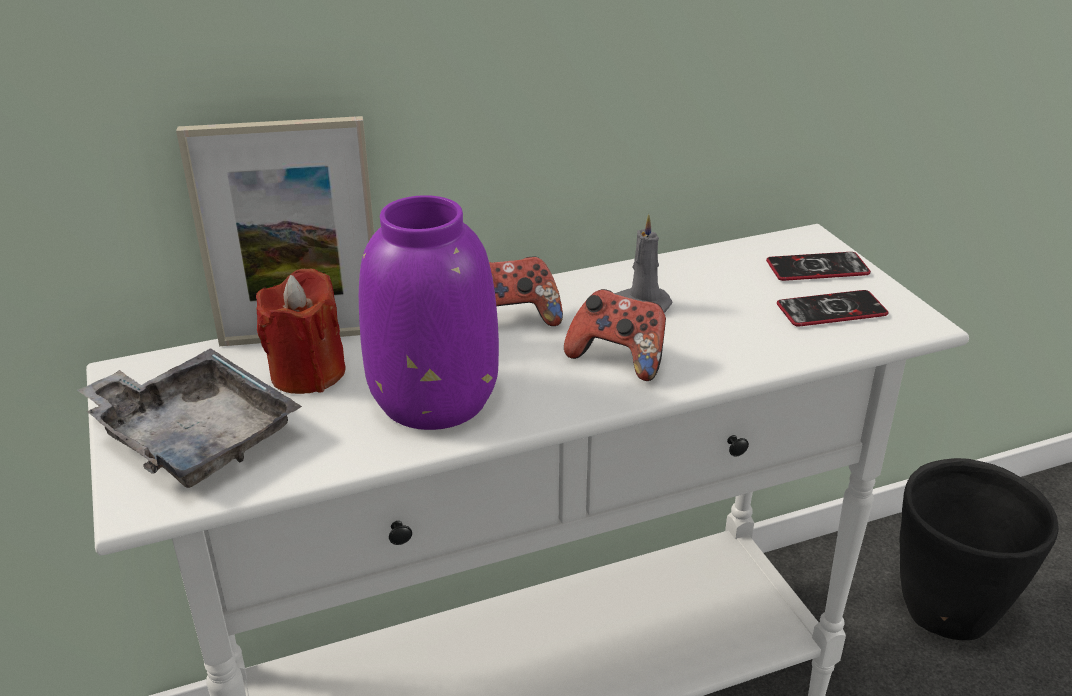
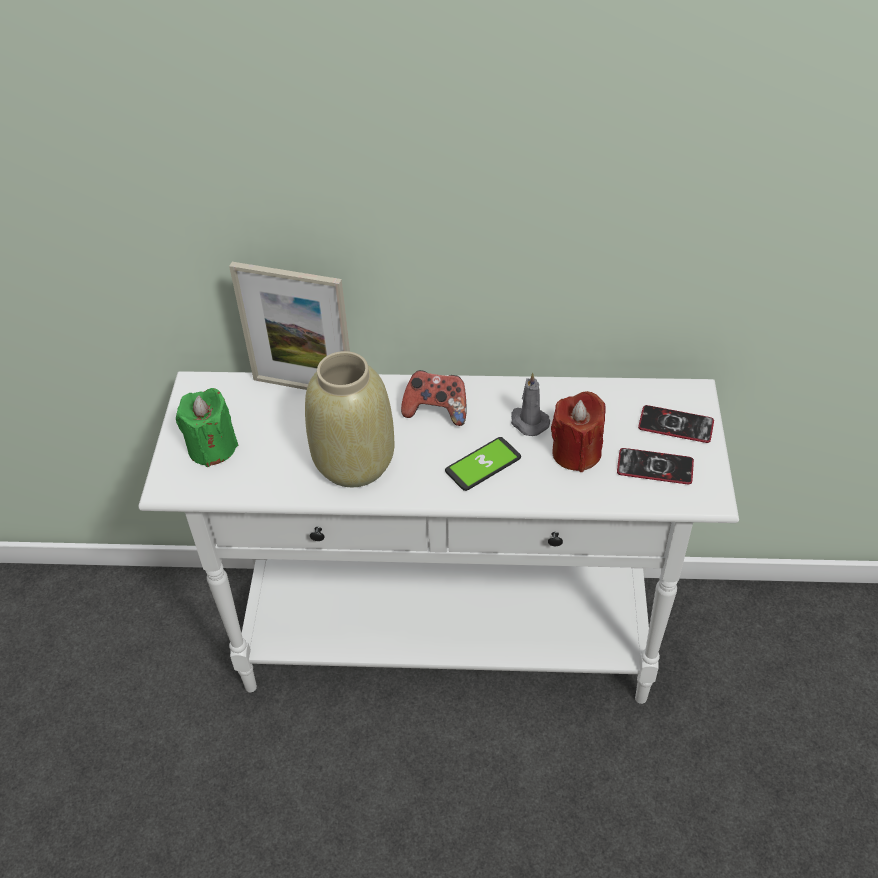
camera: 25 degrees right, 15 degrees up
(194, 436) = (212, 447): grey tray -> green candle
(308, 373) = (293, 418): red candle -> red candle (576, 452)
(434, 398) = (354, 461): purple vase -> beige vase
(618, 358) = (483, 465): game controller -> phone
(948, 613) = (784, 673): black planter -> none

